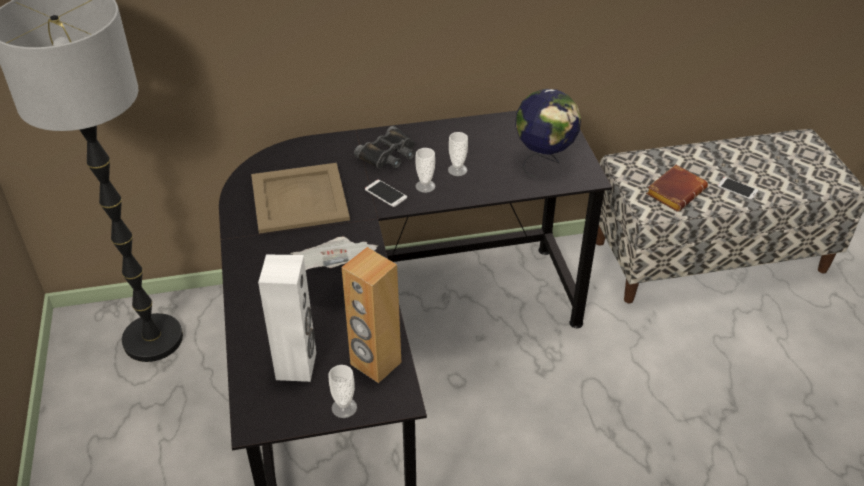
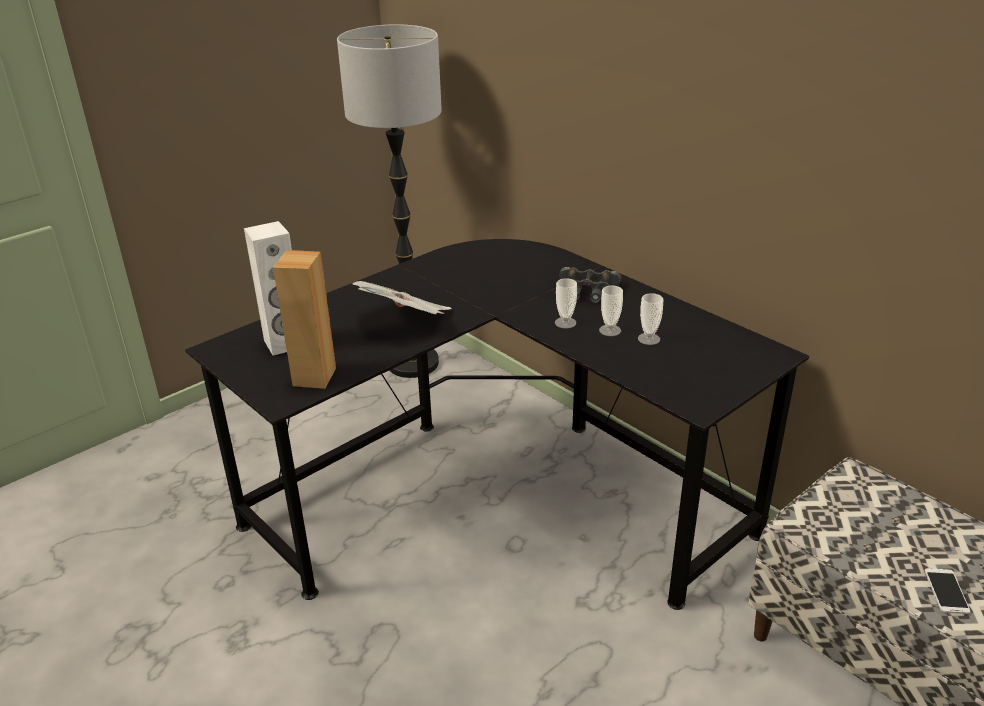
camera: 60 degrees right, 10 degrees down
(300, 197) = (481, 275): beige tray -> none
(344, 407) = (254, 380): cup -> cup (649, 339)
(385, 193) = (531, 308): phone -> none
(543, 162) = (687, 372): globe -> none
(675, 191) = (862, 534): brown book -> none

